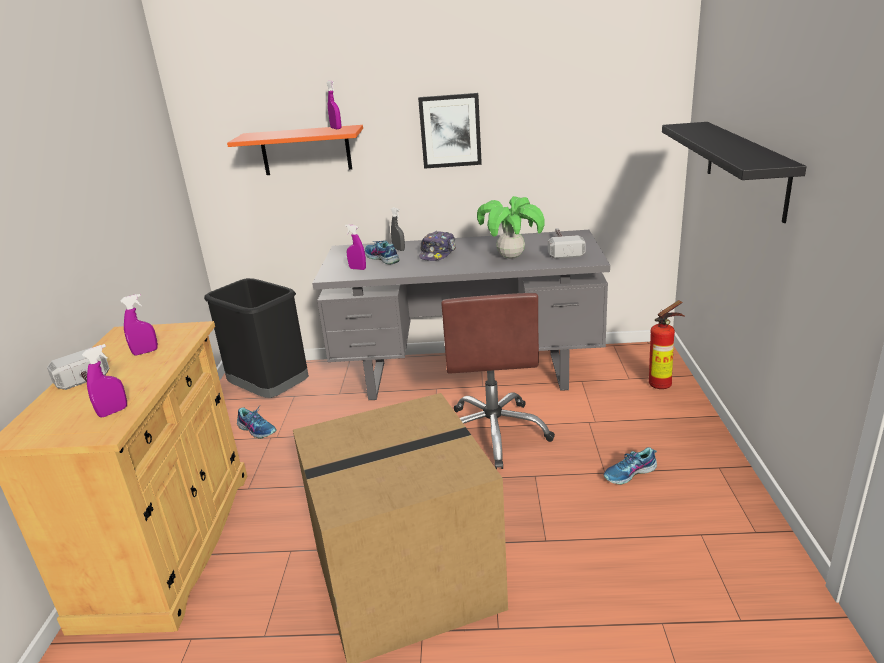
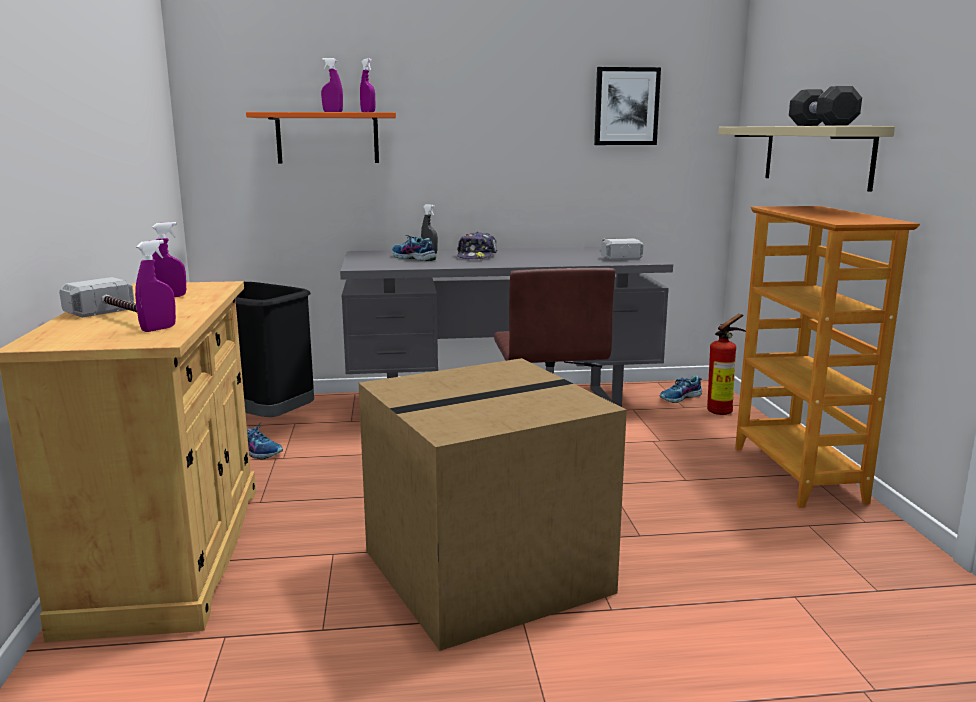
camera: 10 degrees left, 10 degrees down
(357, 269) = (389, 263): purple spray bottle -> purple spray bottle (333, 112)
(450, 131) = (491, 127): picture -> picture (626, 106)
(511, 257) = (561, 259): potted plant -> none
(630, 474) = (713, 480): shoe -> shoe (680, 398)
(711, 468) = (799, 474): none -> bookcase
(741, 151) = (821, 125): none -> black dumbbell
(745, 167) = (816, 155): black shelf -> beige shelf

